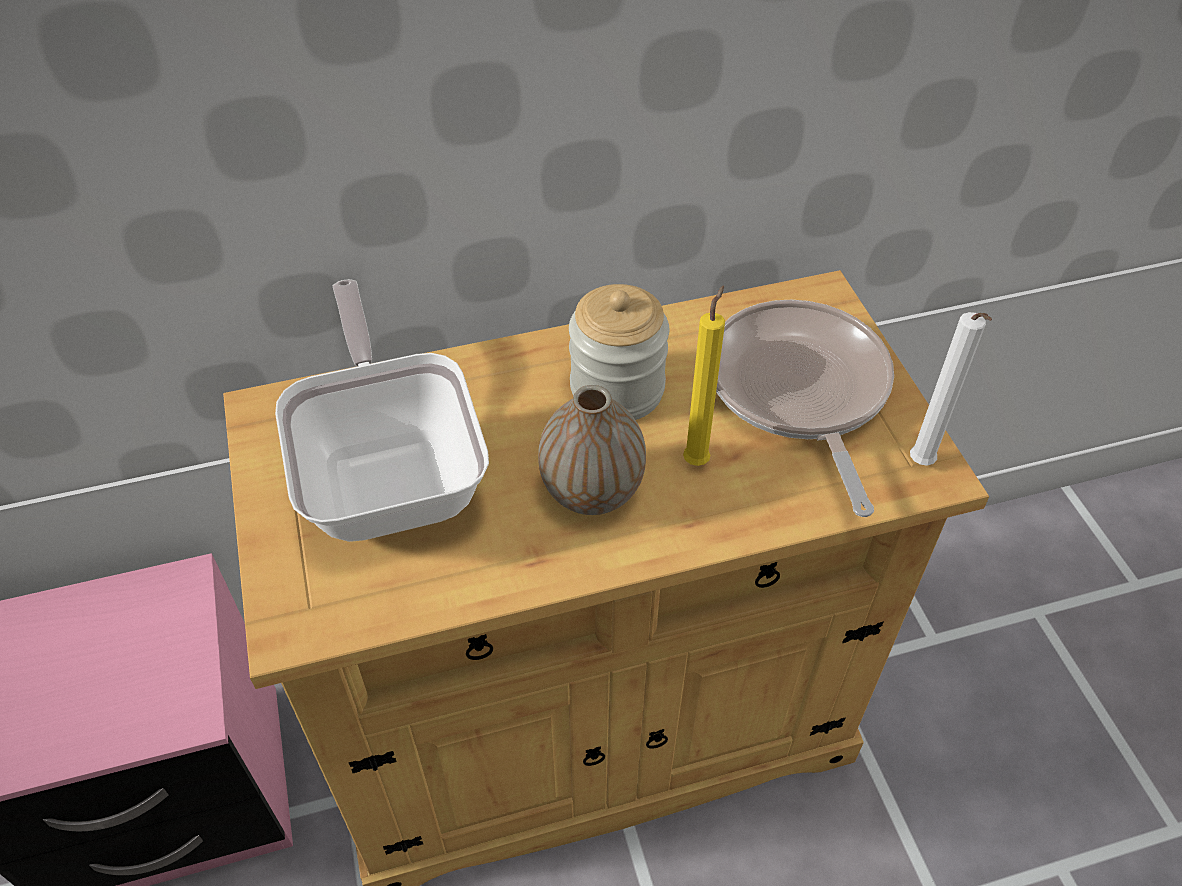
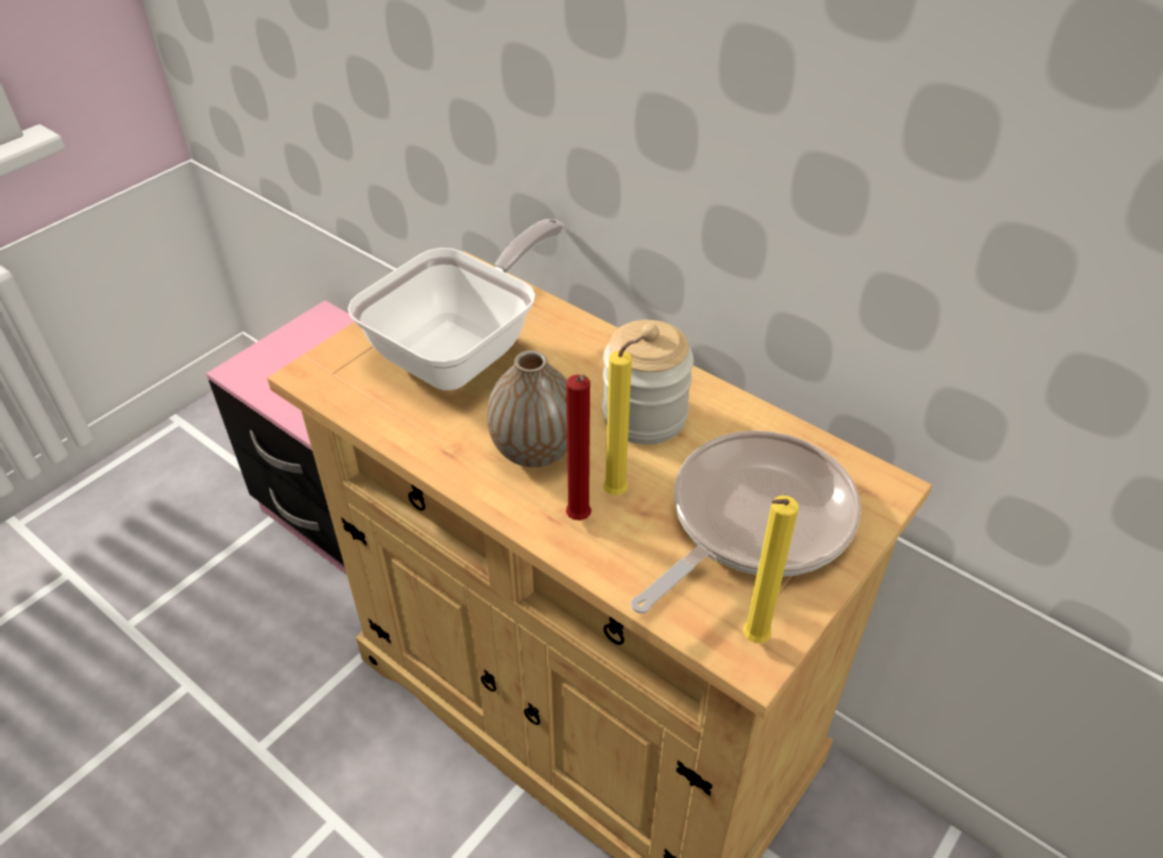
camera: 55 degrees right, 5 degrees down
(709, 506) = (579, 521): none -> red candle
(922, 466) = (752, 640): white candle -> yellow candle

